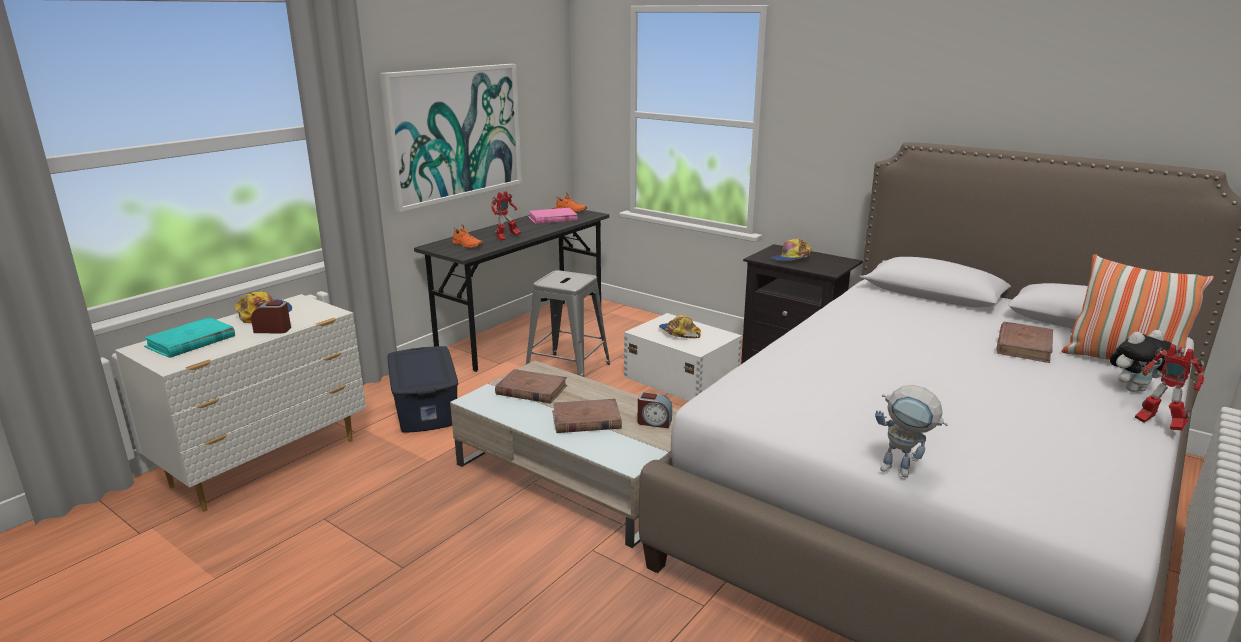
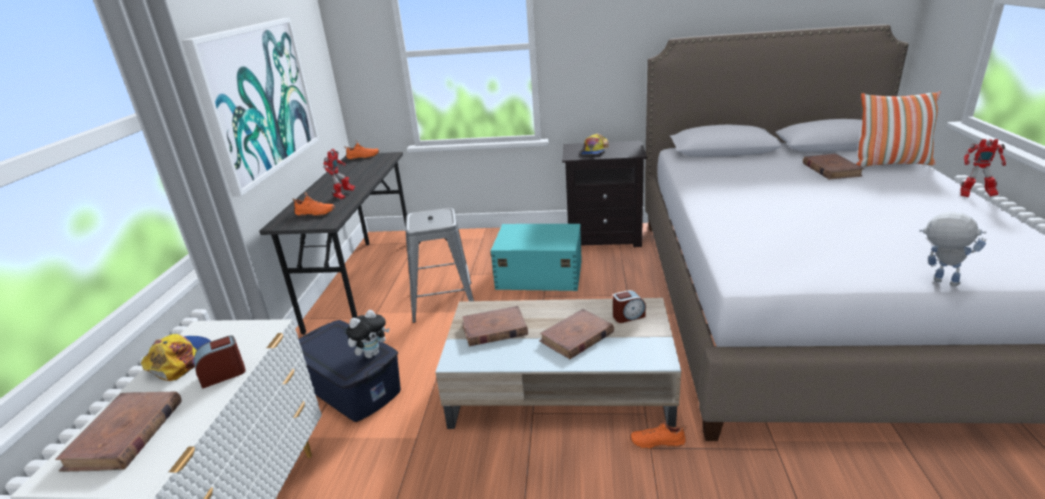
camera: 30 degrees left, 5 degrees up
(191, 342) = (125, 435): turquoise book -> brown book
(552, 219) = (358, 168): pink book -> none
(604, 548) = (657, 441): none -> orange shoe
(678, 333) = (534, 237): cap -> none
(680, 378) = (538, 274): white storage box -> turquoise storage box
(903, 472) = (937, 281): toy robot -> toy robot turned 135 degrees counterclockwise
(1133, 389) = (925, 178): plush toy -> plush toy (372, 354)

